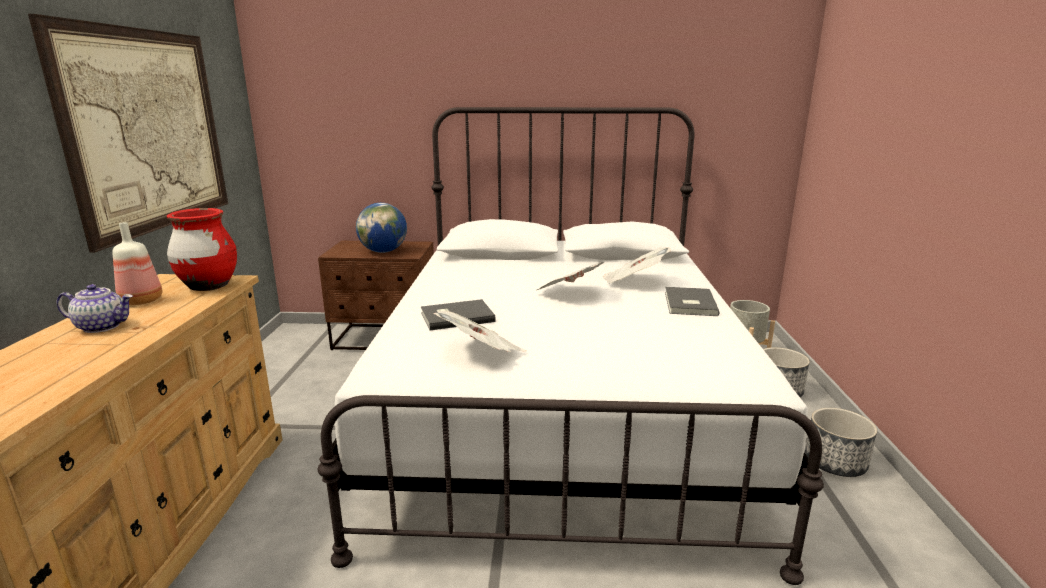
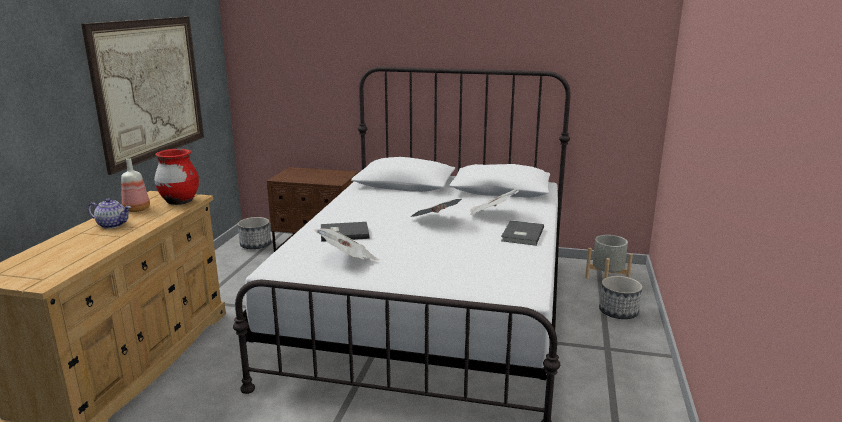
camera: 10 degrees right, 0 degrees up
(383, 251) = (317, 178): globe -> none
(834, 462) = (630, 367): planter -> planter (255, 245)

